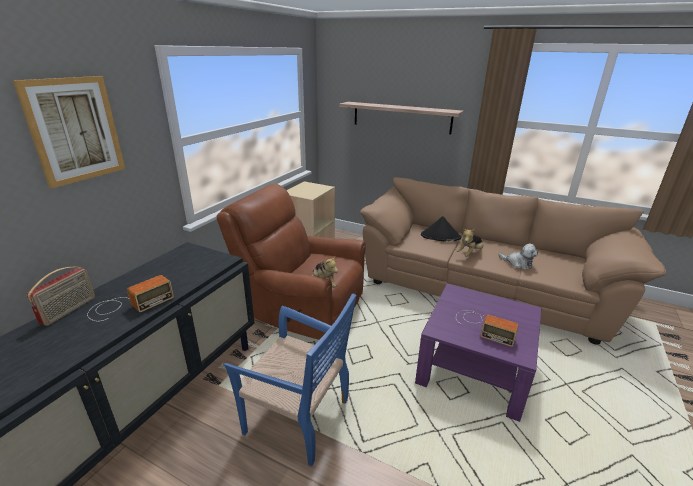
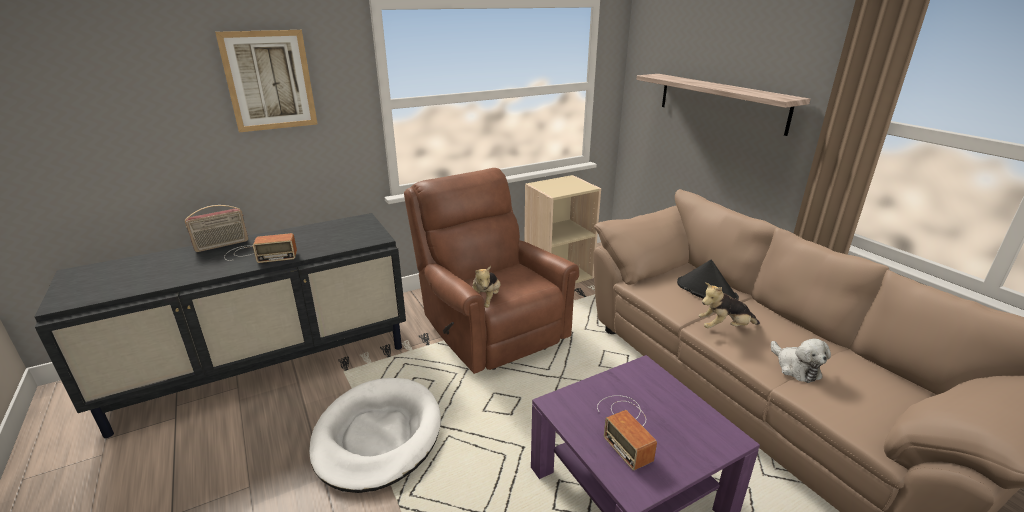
camera: 35 degrees right, 0 degrees up
(298, 417) = (377, 436): blue armchair -> white dog bed

